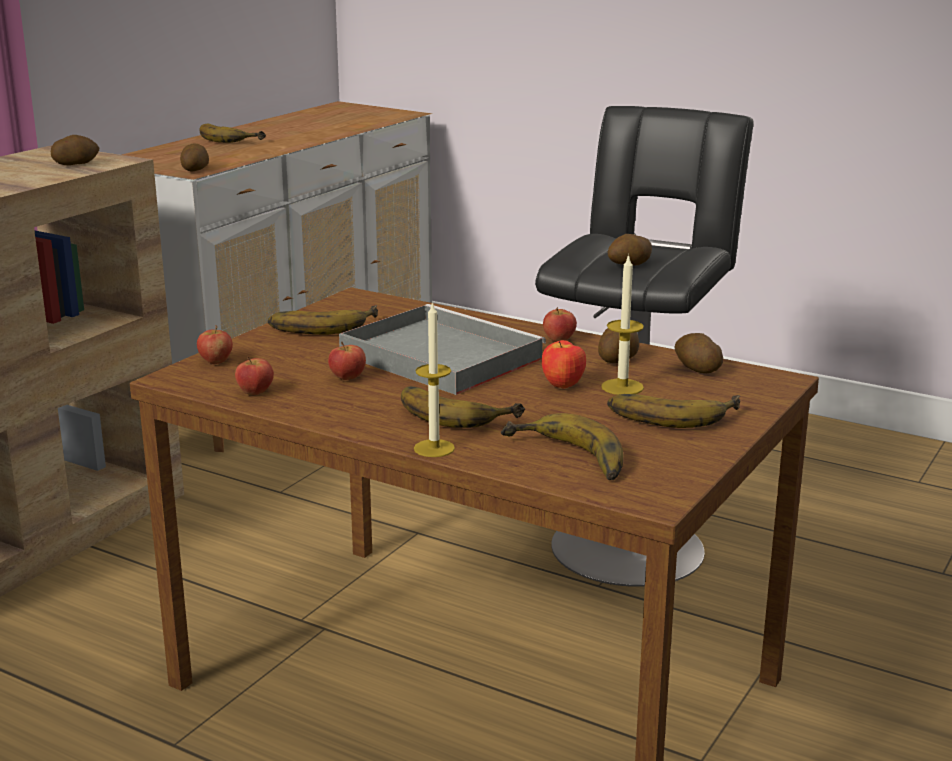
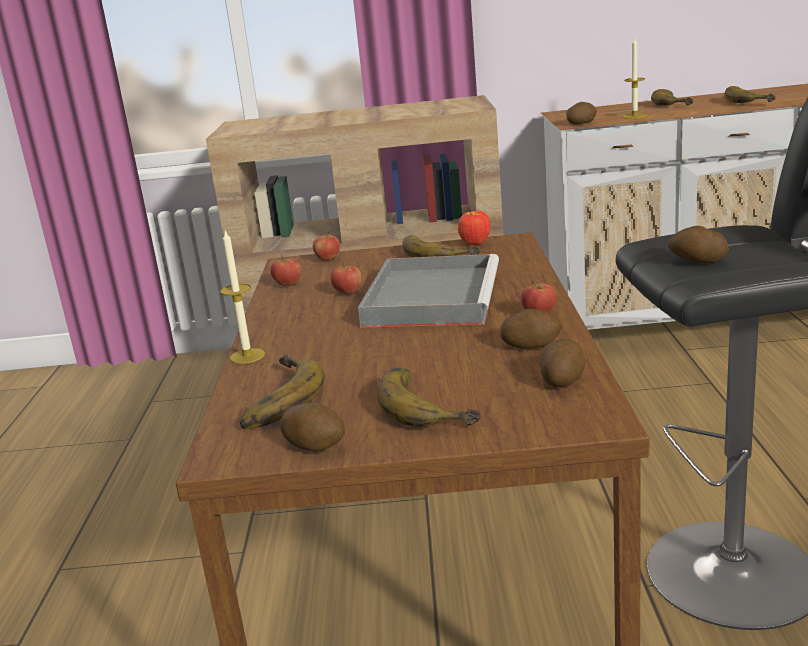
camera: 60 degrees right, 0 degrees up
(76, 164) = (448, 108): potato -> potato (315, 445)
(457, 412) = (326, 339): banana -> banana (750, 100)
(563, 386) = (431, 350): apple -> apple (475, 244)
(622, 387) = (464, 368): candle -> candle (634, 116)

